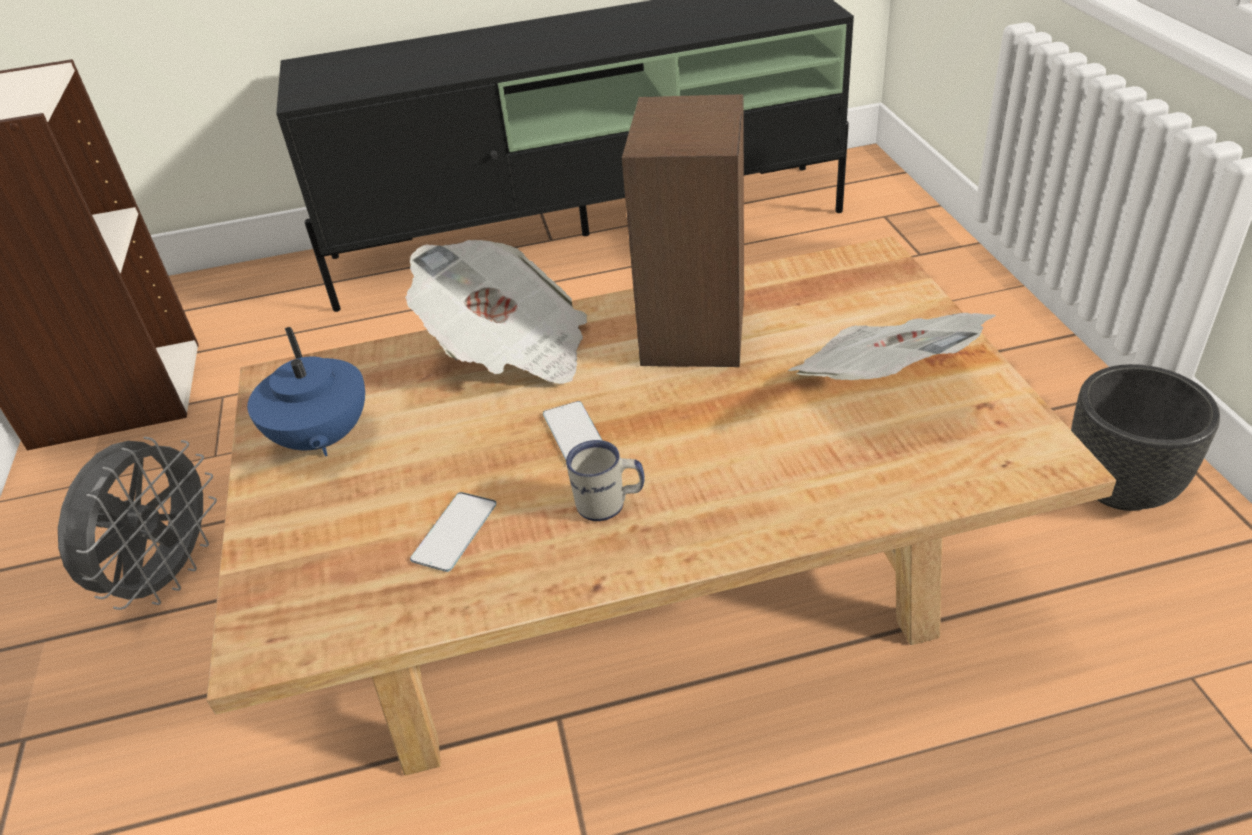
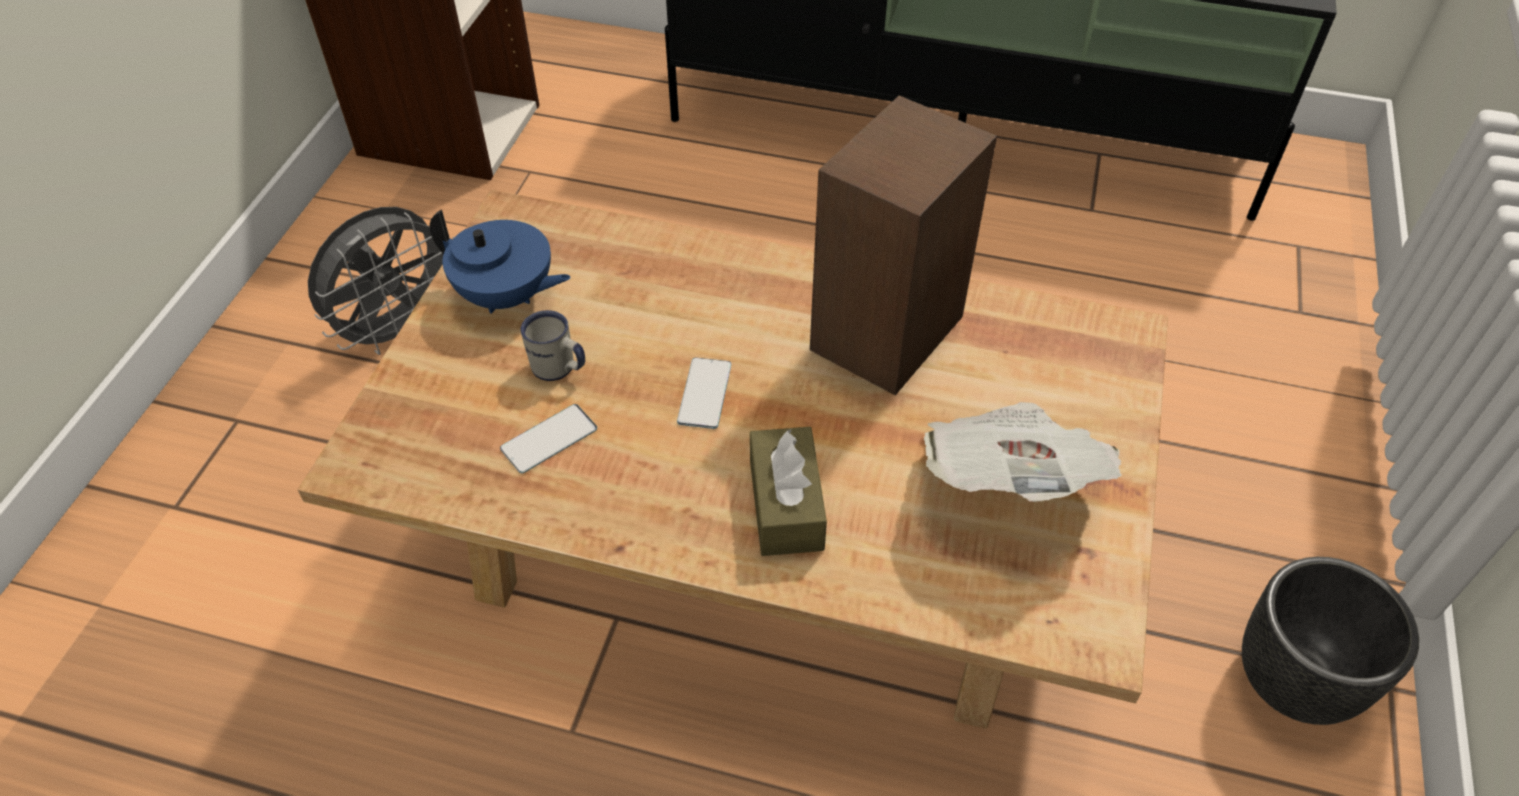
camera: 25 degrees right, 10 degrees up
(321, 439) = (506, 296): blue teapot -> blue teapot turned 75 degrees counterclockwise
(509, 349) = (712, 276): newspaper -> none
(609, 505) = (683, 478): white mug -> white mug (559, 369)
(719, 483) = (786, 505): none -> brown tissue box

